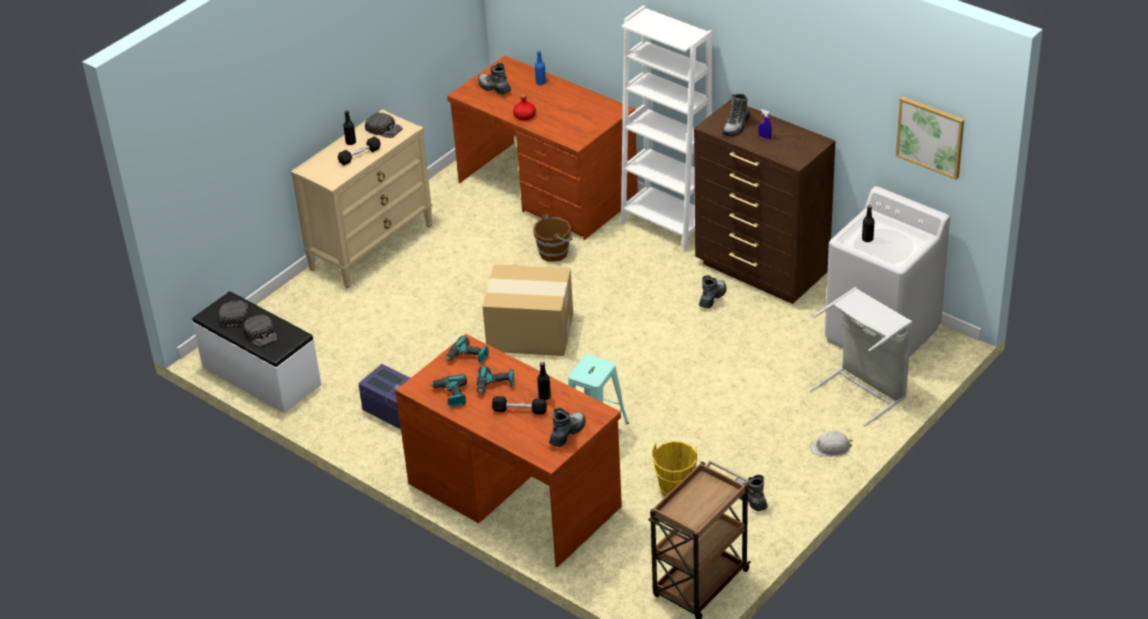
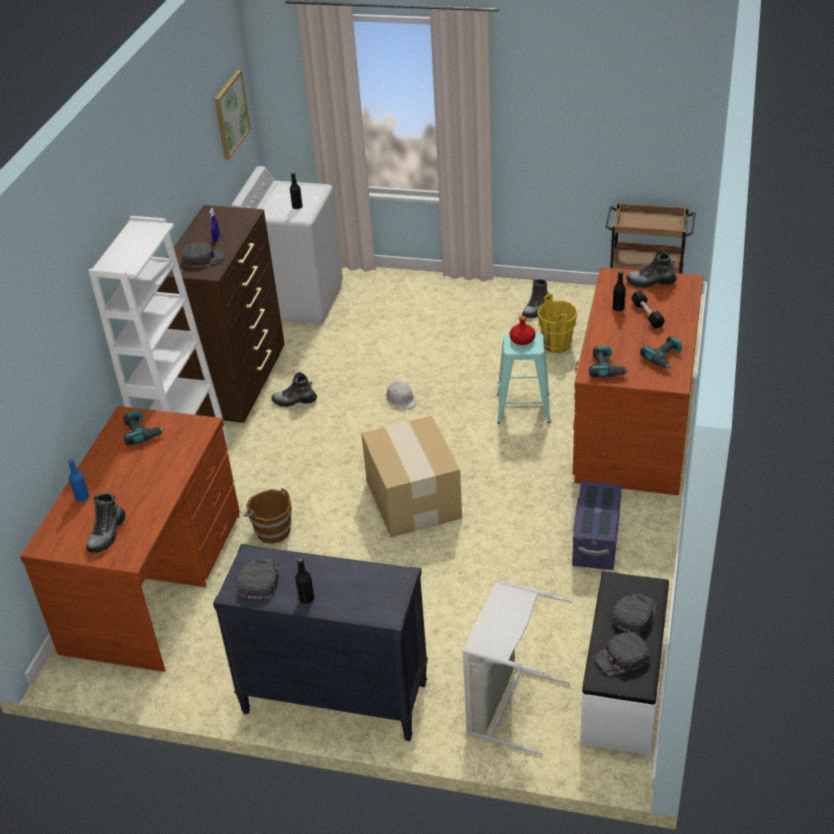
camera: 115 degrees left, 0 degrees up
(359, 155) = (332, 576): black dumbbell -> none
(371, 247) = (334, 698): beige dresser -> black dresser
(495, 385) = (629, 338): power drill -> power drill (142, 432)
(524, 116) = (164, 484): red bottle -> red bottle (522, 339)
(736, 126) = (204, 258): boot -> black cap
(831, 447) = (451, 289): white hard hat -> white hard hat (401, 398)
(864, 390) = (372, 291): grey laundry basket -> grey laundry basket (507, 704)

